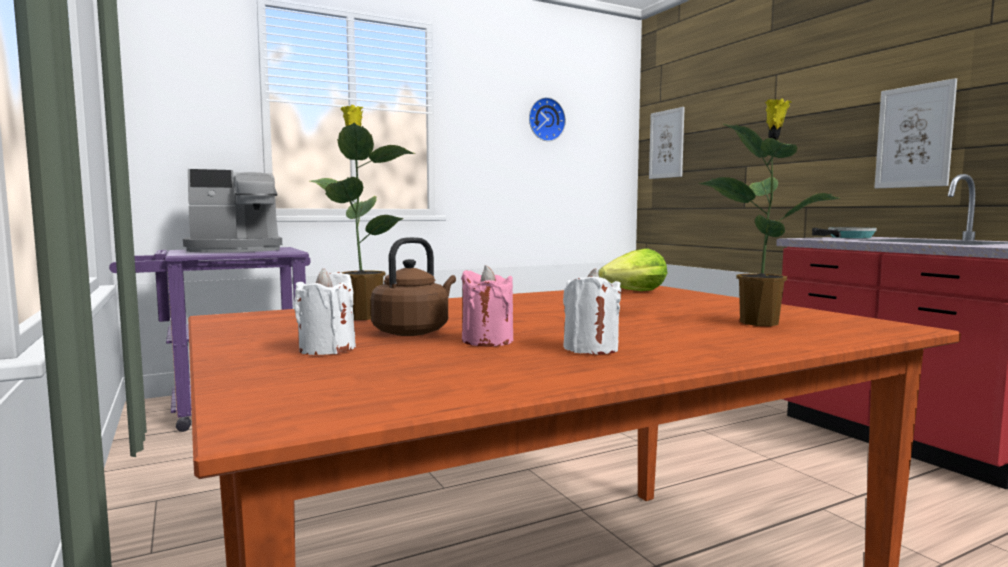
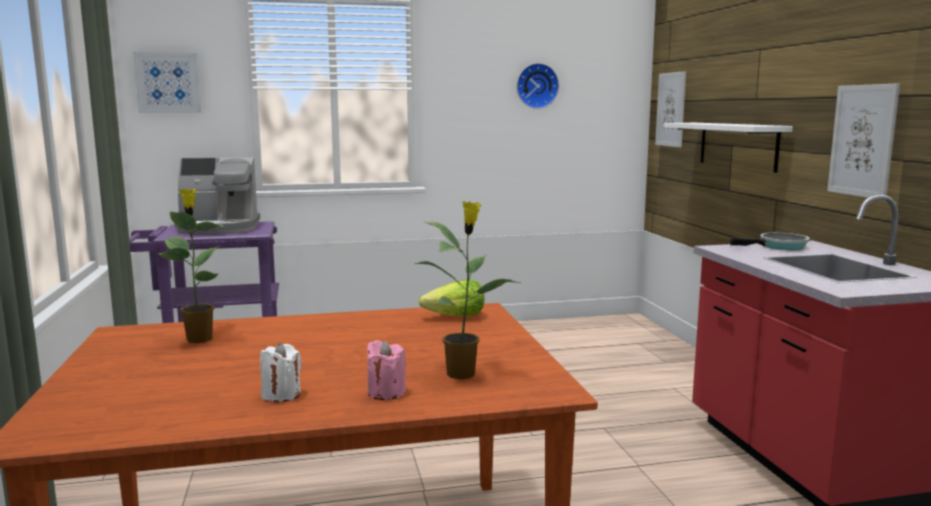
camera: 15 degrees right, 5 degrees up
(164, 87) = (168, 83): none -> picture
(327, 349) = (128, 377): white candle -> none
(414, 331) = (205, 362): brown kettle -> none
(487, 341) = (233, 378): pink candle -> pink candle (386, 392)
(754, 164) = (737, 145): none -> white shelf

